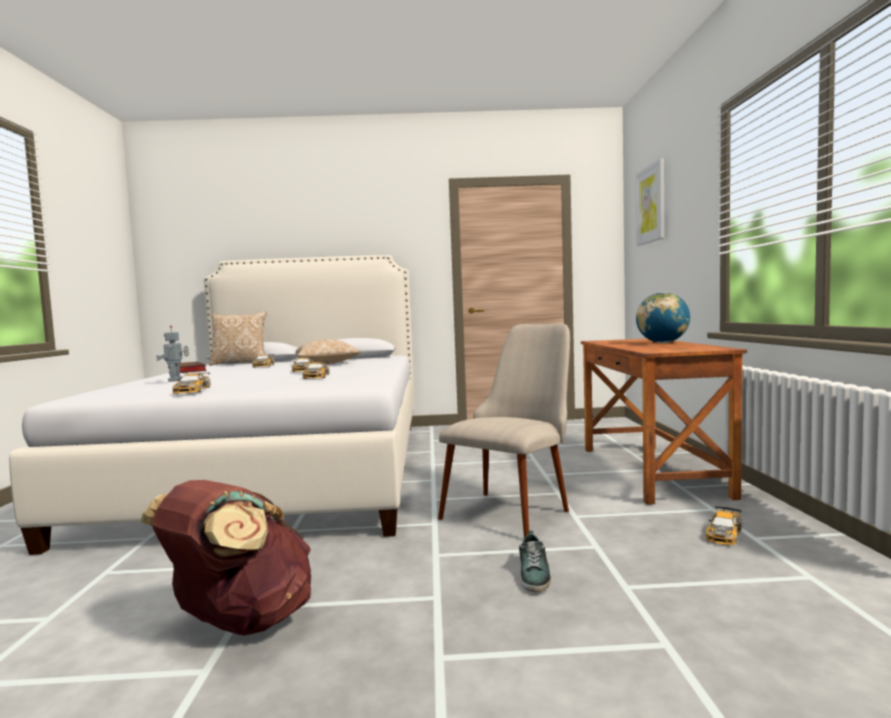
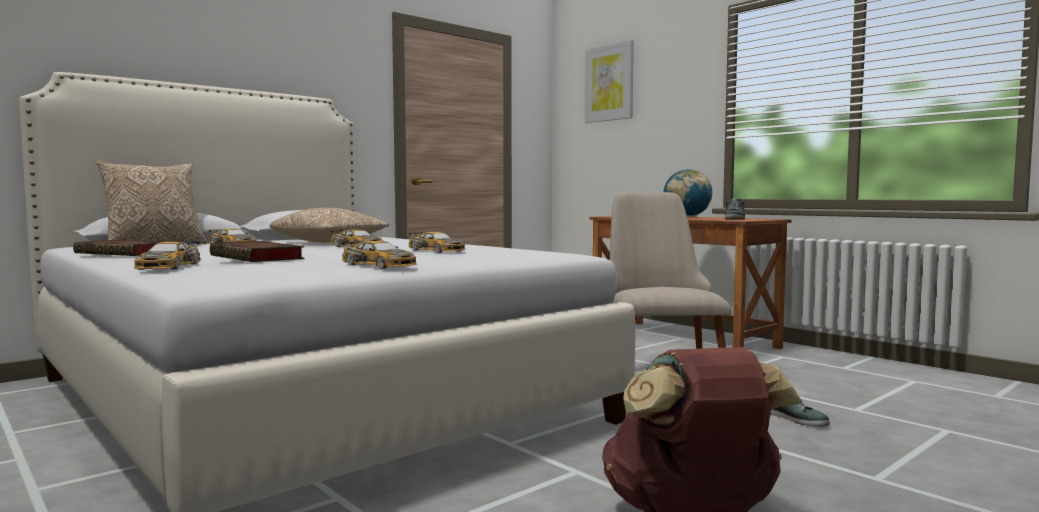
camera: 40 degrees left, 0 degrees up
(176, 380) = (259, 258): toy robot -> book
(671, 348) = (735, 219): none -> shoe
(724, 533) = (824, 369): toy car -> toy car (168, 266)

